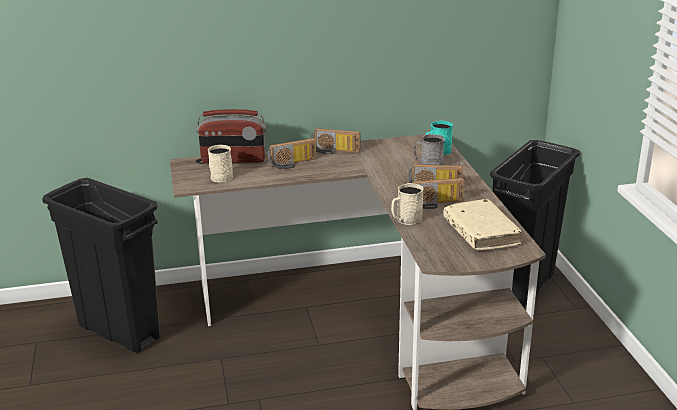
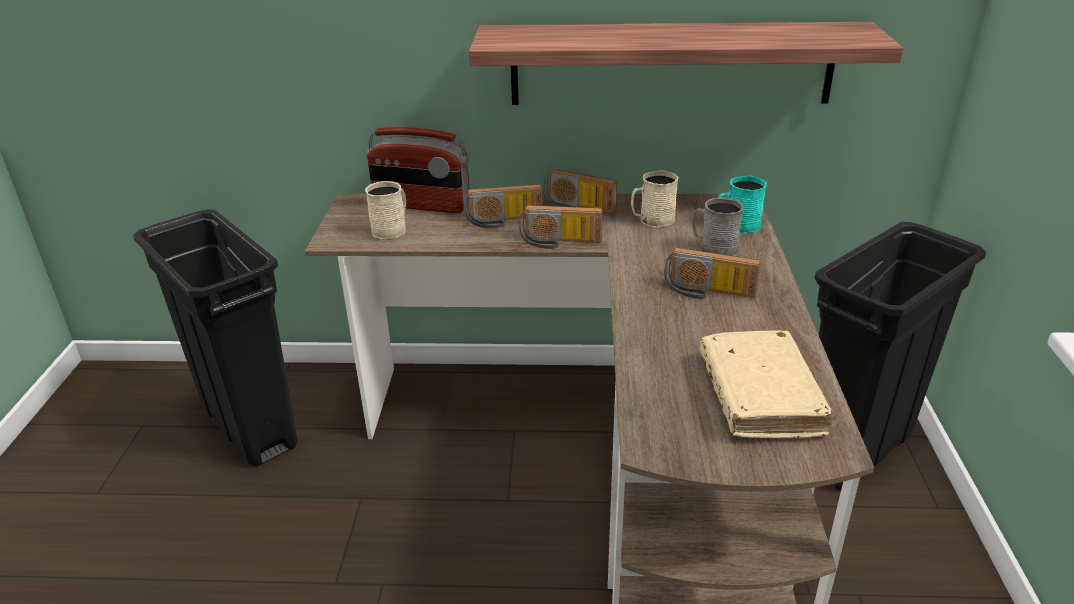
camera: 15 degrees right, 5 degrees up
(384, 57) = (671, 64): none -> shelf
(406, 220) = (635, 347): beige mug -> beige mug (652, 220)
(436, 204) = (700, 323): radio -> radio (559, 242)

